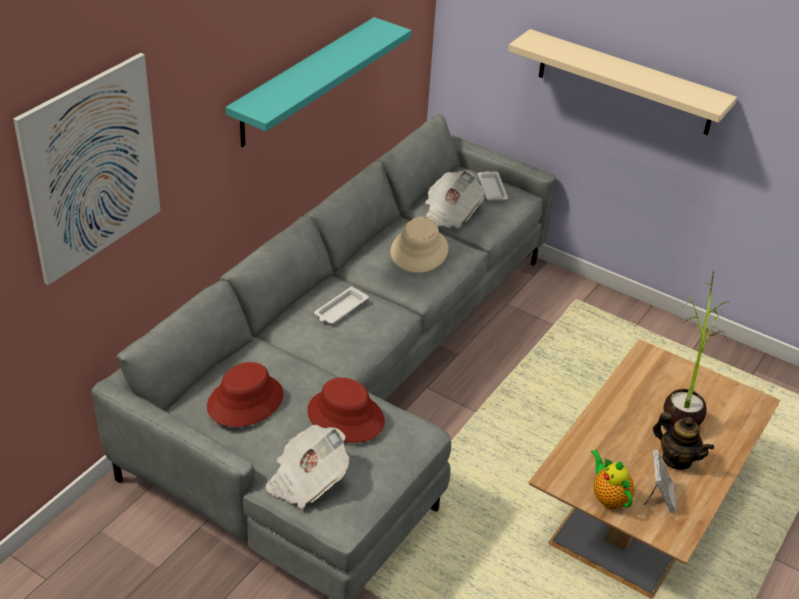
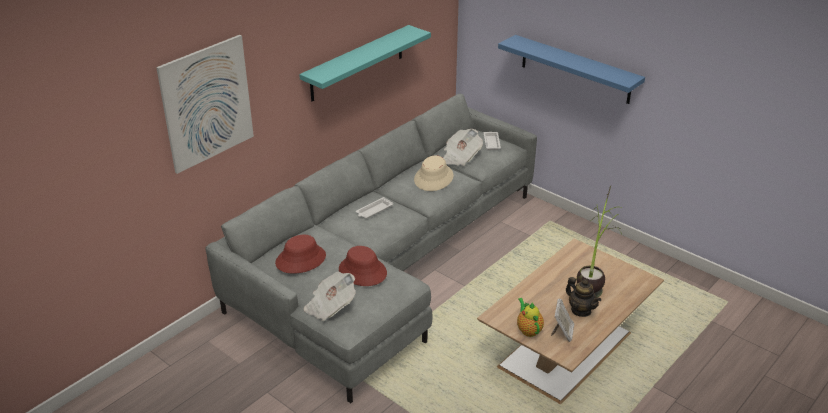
camera: 10 degrees right, 5 degrees down
(625, 83) = (575, 69): beige shelf -> blue shelf

